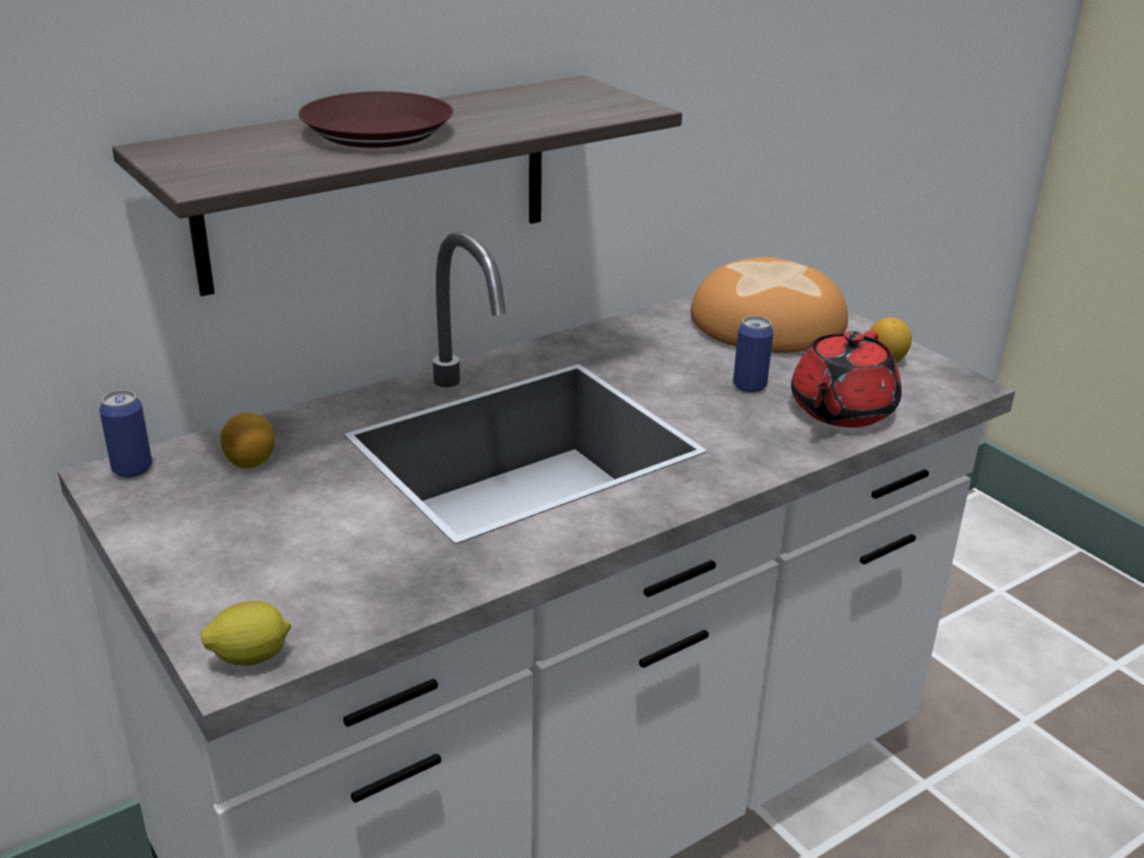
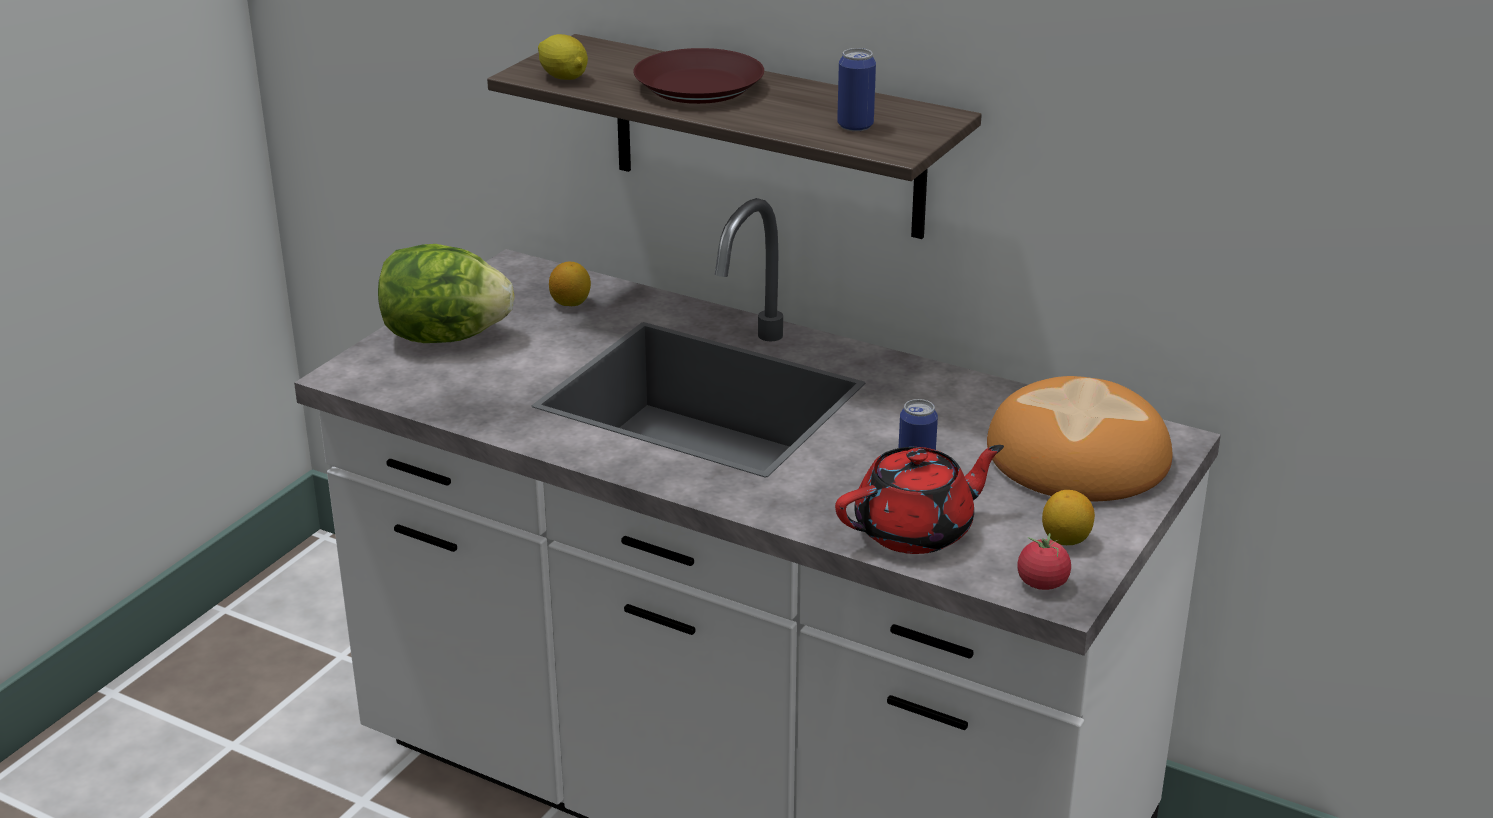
camera: 65 degrees right, 0 degrees up
(132, 469) = (527, 269): can -> can (855, 126)
(227, 563) = (445, 337): none -> lettuce
(250, 657) = (354, 377): lemon -> lemon (563, 77)
(840, 411) = (916, 531): red teapot -> red teapot turned 150 degrees clockwise
(943, 386) = (1042, 583): none -> tomato

